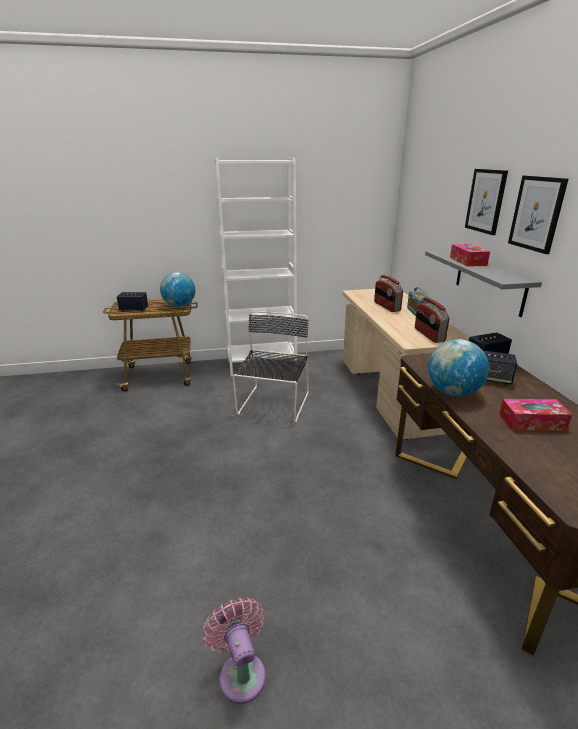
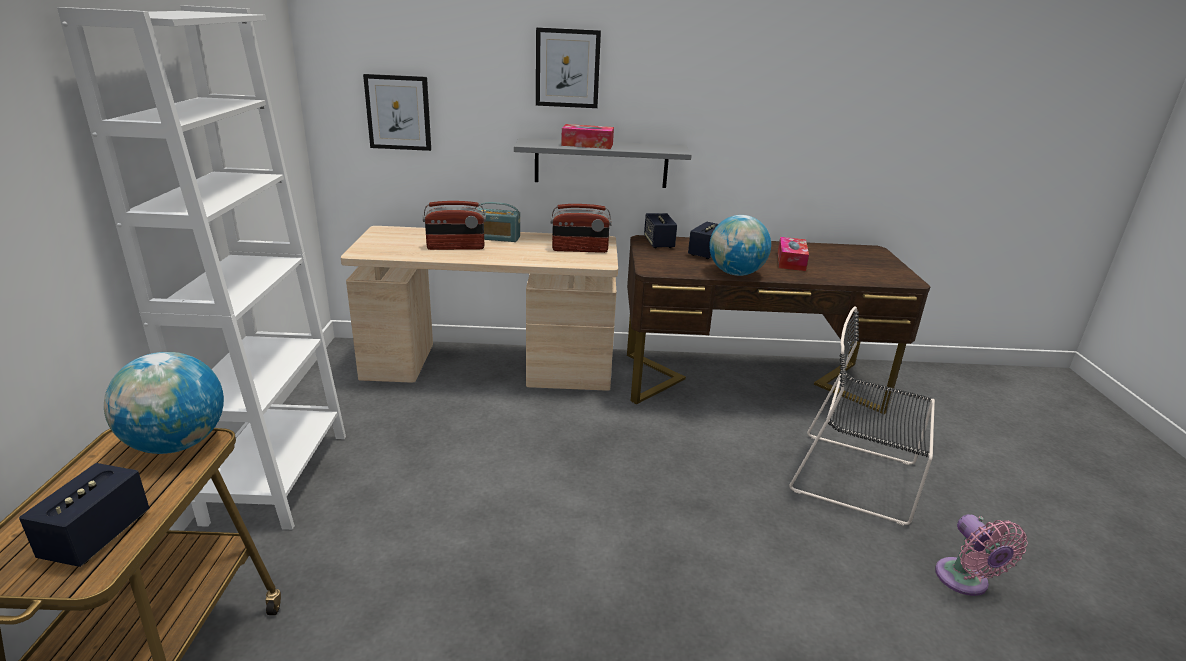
camera: 80 degrees left, 0 degrees up
(241, 672) = (965, 581): pink fan -> pink fan turned 90 degrees counterclockwise
(273, 405) = (455, 485): black chair -> black chair (859, 478)
(537, 213) = (661, 77): picture -> picture (398, 112)

